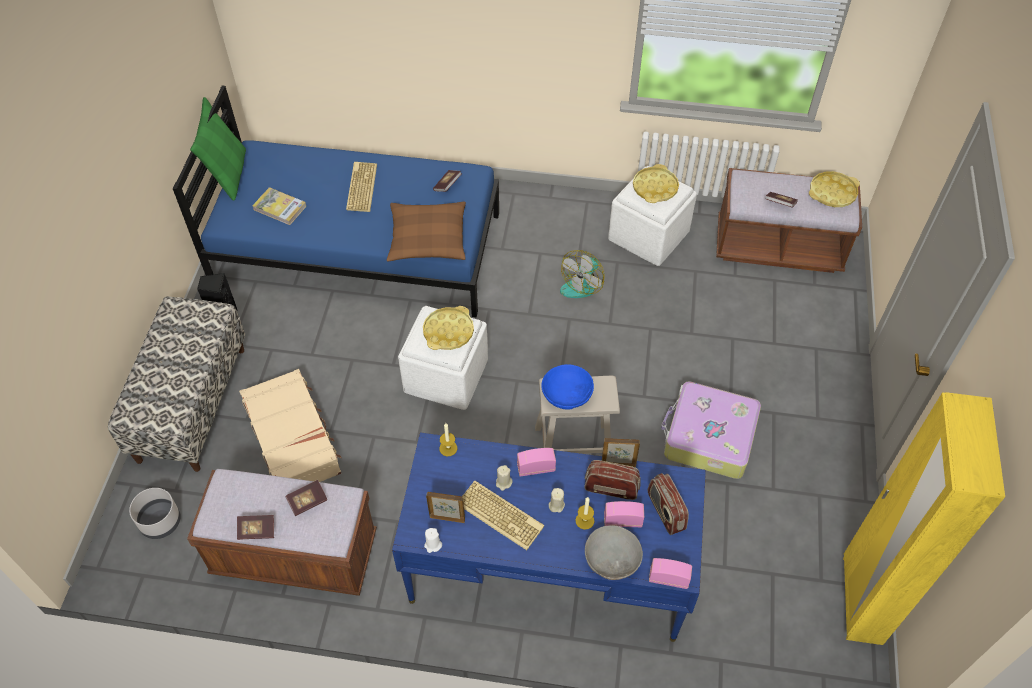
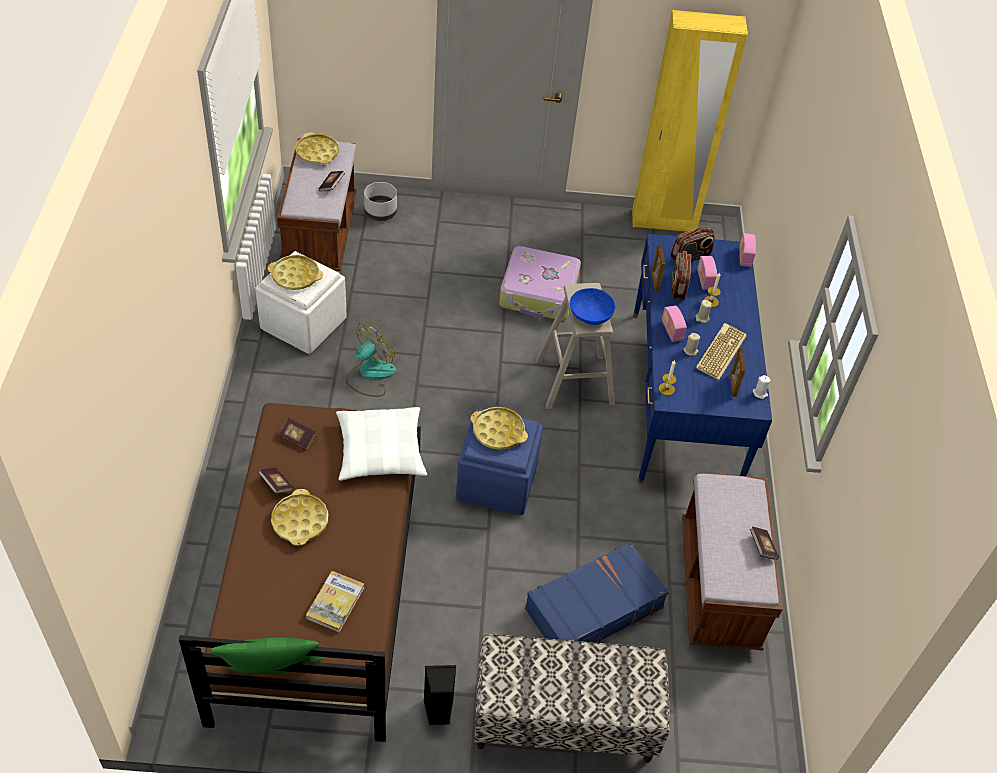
camera: 100 degrees left, 5 degrees down
(161, 521) = (712, 717): grey planter -> grey planter (380, 212)
(293, 439) = (593, 608): beige suitcase -> blue suitcase
(307, 501) = (723, 511): book -> book (276, 485)
(357, 247) = (320, 582): blue bed -> brown bed
(361, 187) = (300, 521): keyboard -> yellow tray
(427, 239) = (380, 451): brown pillow -> white pillow
(445, 374) = (496, 482): white ottoman -> blue ottoman
(582, 283) = (370, 375): fan -> fan turned 75 degrees counterclockwise
(612, 559) = (738, 286): grey bowl -> none

